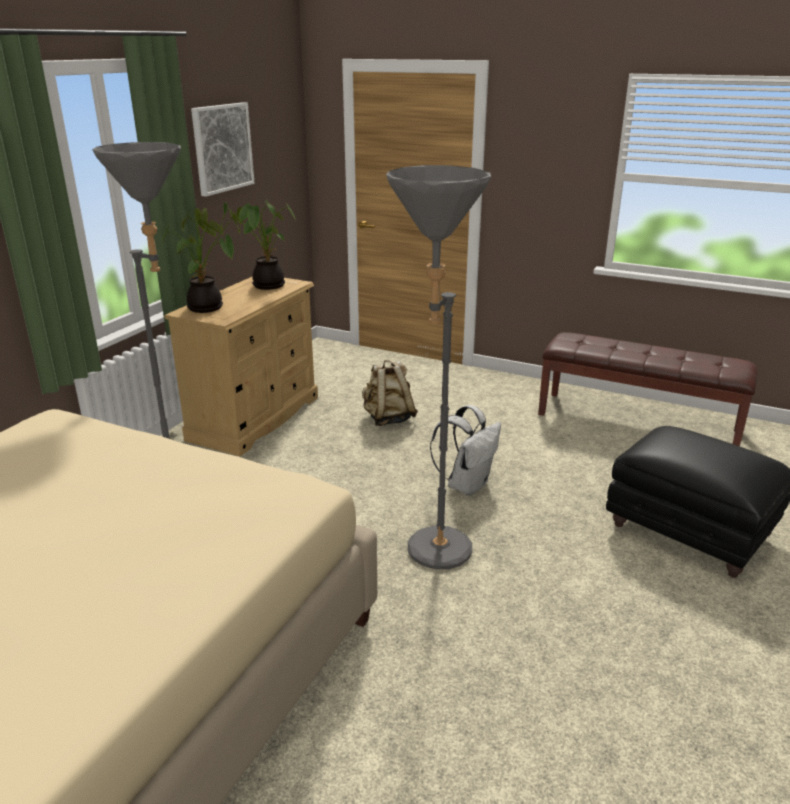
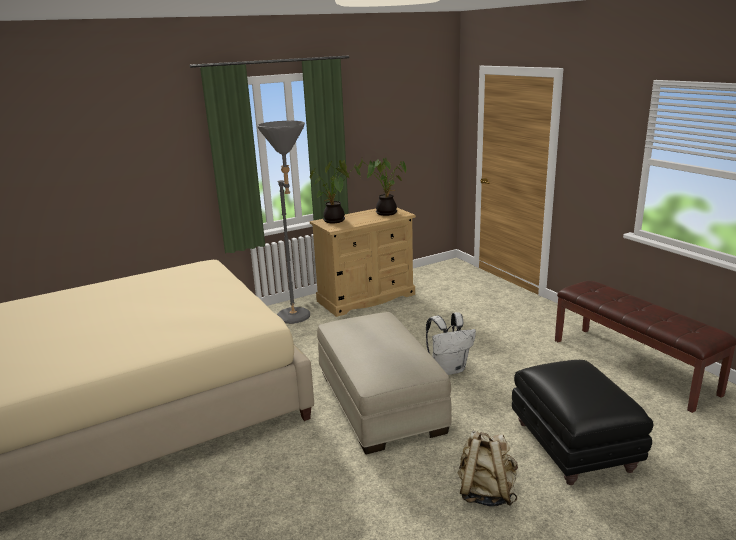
camera: 35 degrees right, 5 degrees down
(222, 148) = (378, 123): picture -> none
(388, 419) = (444, 317): beige backpack -> beige backpack (486, 493)
(431, 556) = (379, 400): grey floor lamp -> beige ottoman

